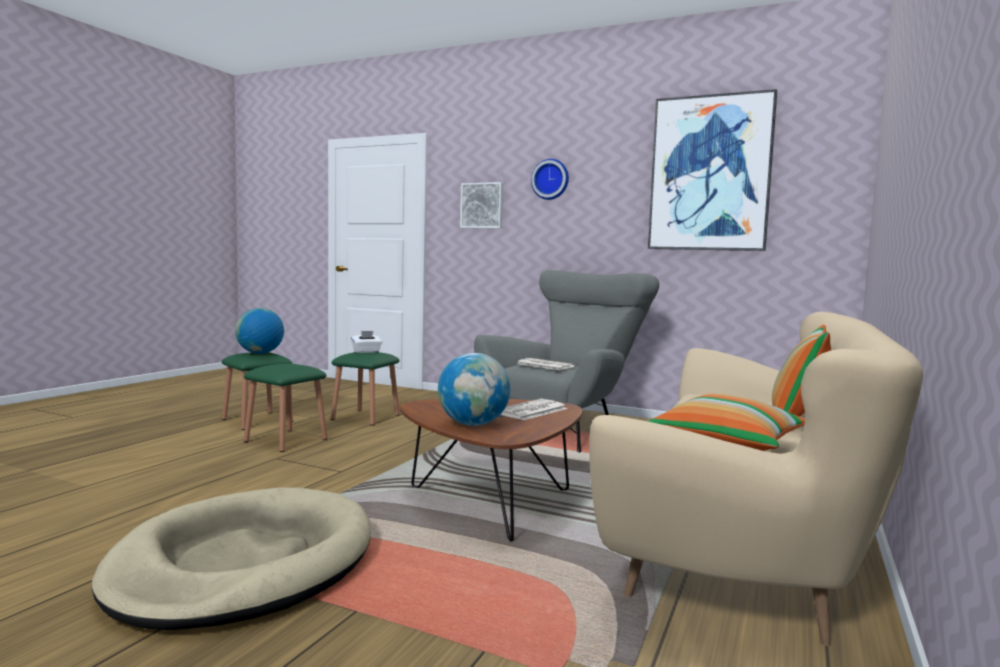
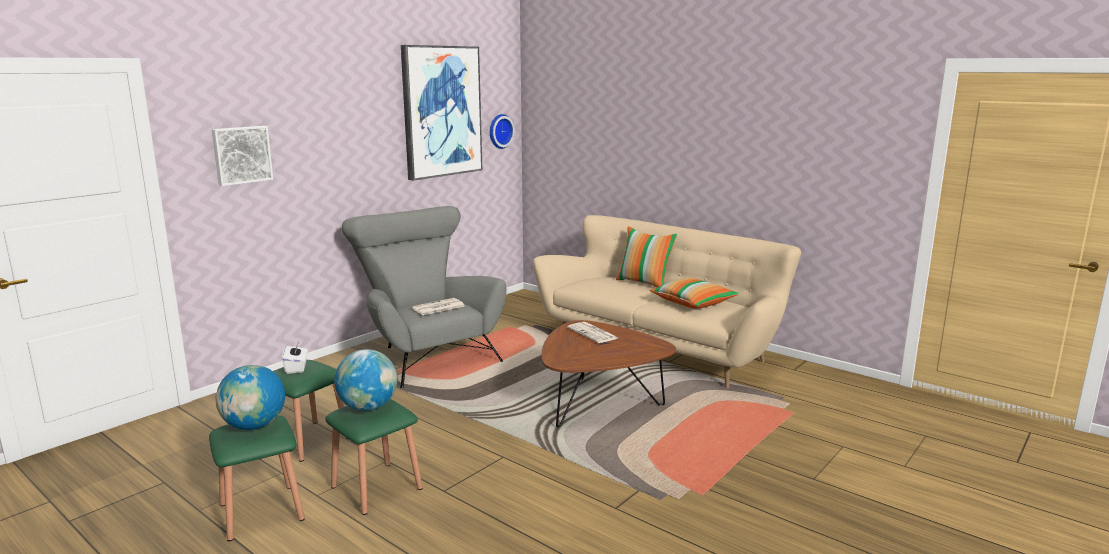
camera: 75 degrees left, 10 degrees up
(244, 564) = (687, 492): beige dog bed -> none
(473, 424) = (628, 351): globe -> globe (368, 407)
(550, 179) = (316, 120): wall clock -> wall clock (499, 131)

